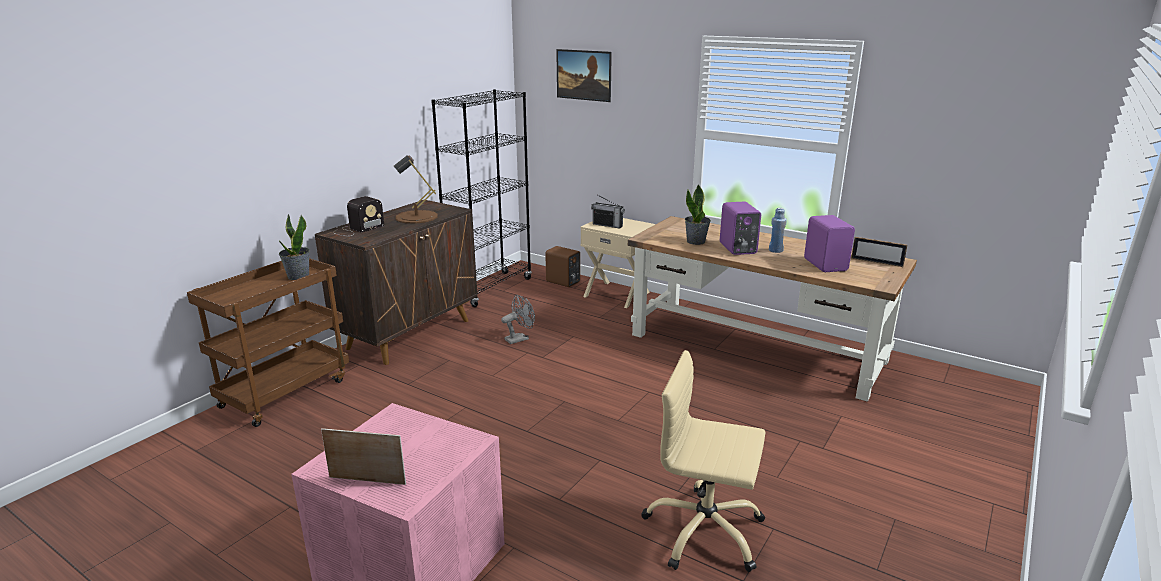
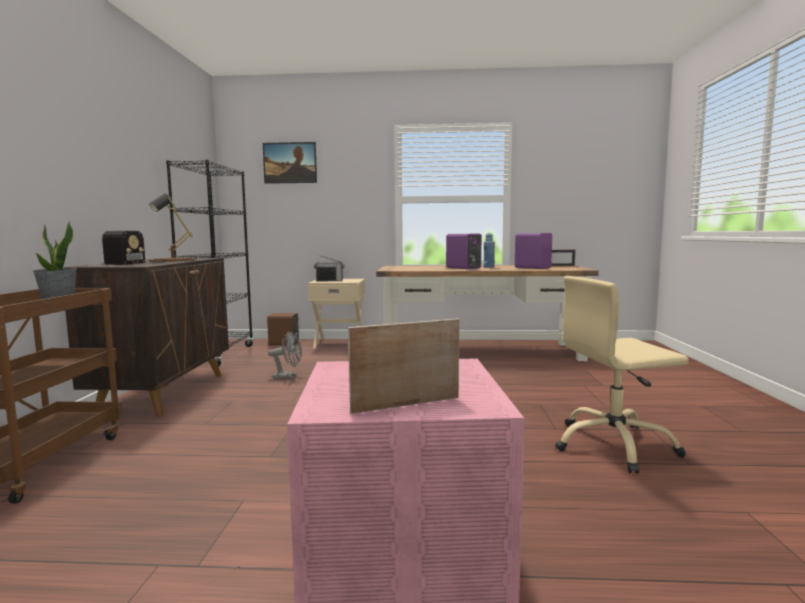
camera: 30 degrees left, 15 degrees down
(520, 338) = (288, 376): grey fan -> grey fan turned 60 degrees clockwise
(696, 241) = (428, 268): potted plant -> none

